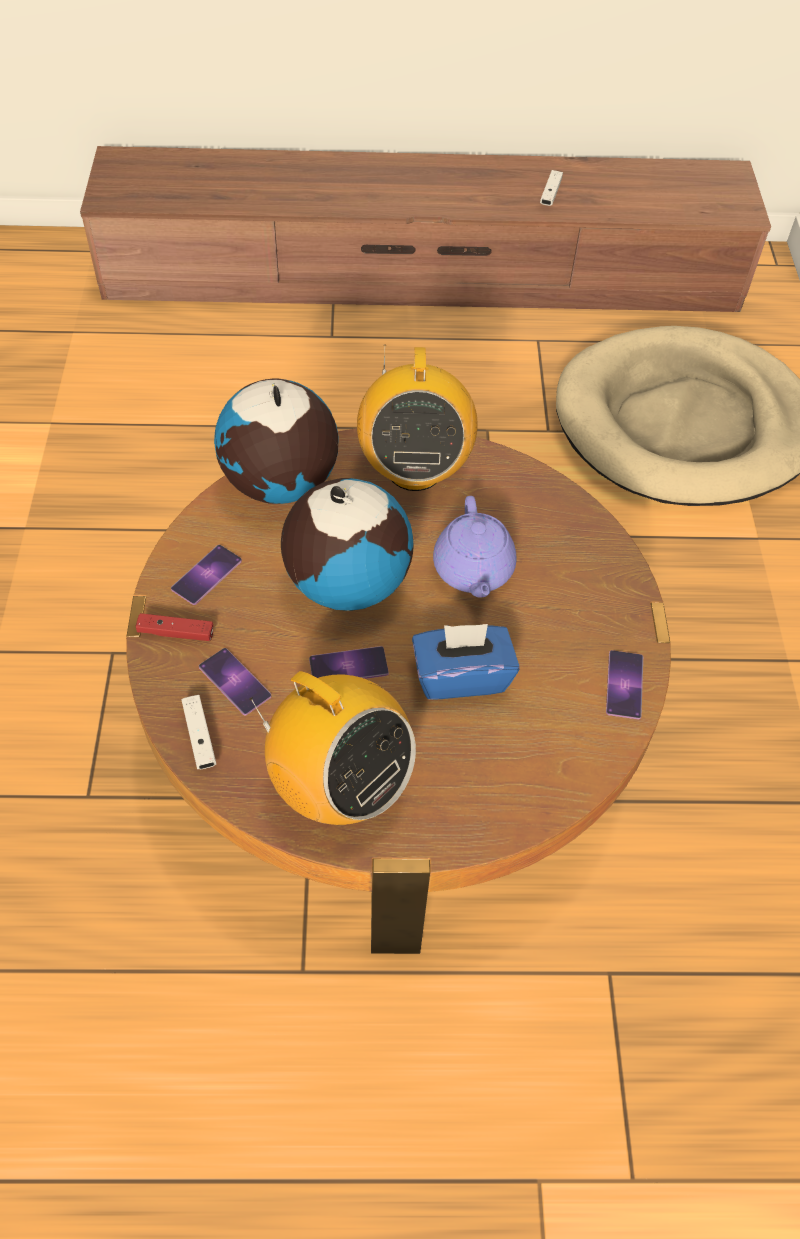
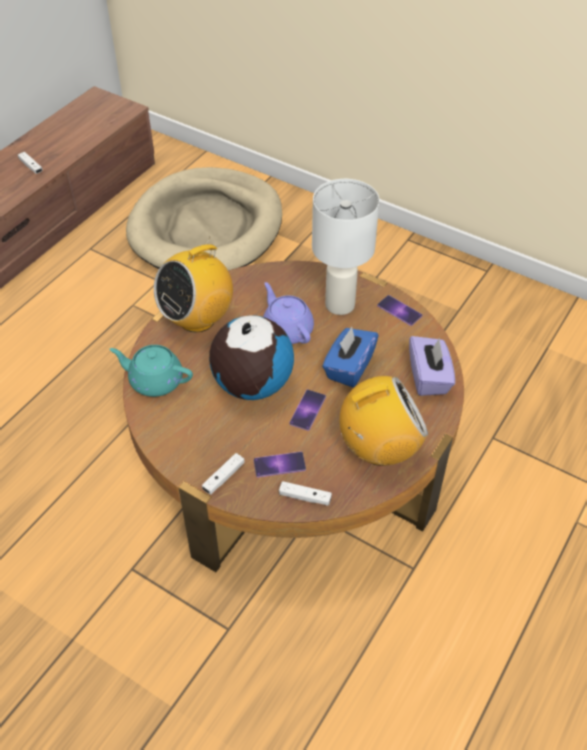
camera: 55 degrees left, 5 degrees down
(176, 633) = (223, 477): red game controller -> white game controller
(207, 575) = (193, 444): phone -> none
(280, 484) = (155, 381): globe -> turquoise teapot
(414, 469) = (197, 319): radio -> radio turned 105 degrees clockwise
(473, 571) = (287, 330): purple teapot -> purple teapot turned 150 degrees counterclockwise
(521, 786) = (429, 377): none -> purple tissue box
(574, 606) = (340, 304): none -> white table lamp

